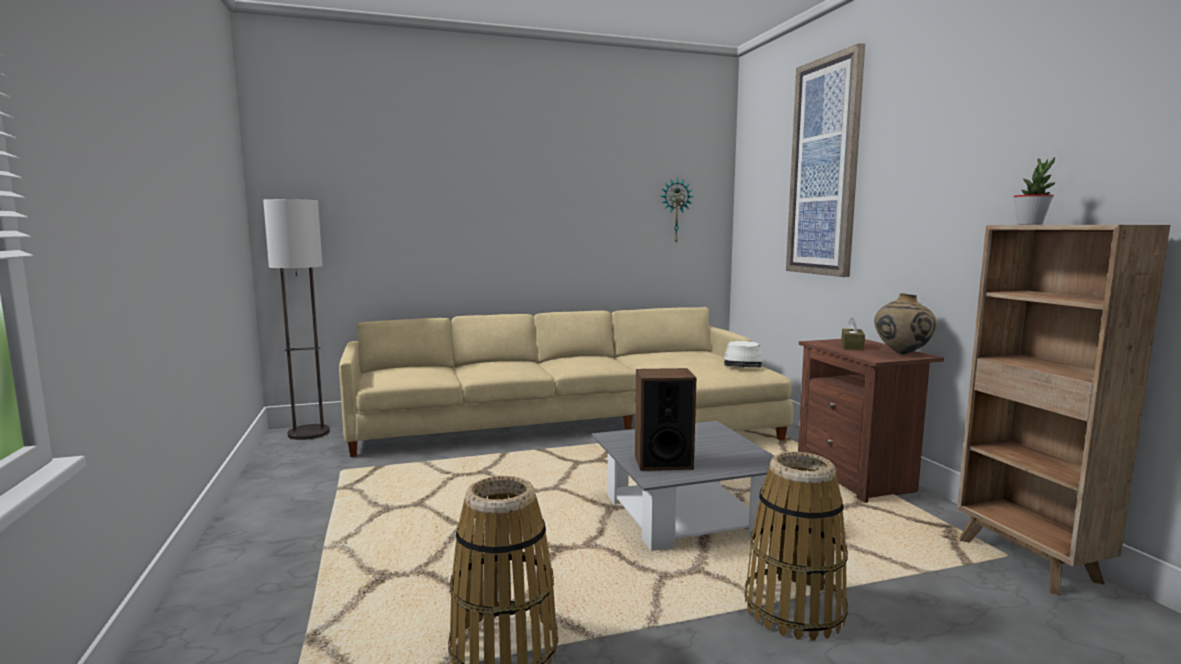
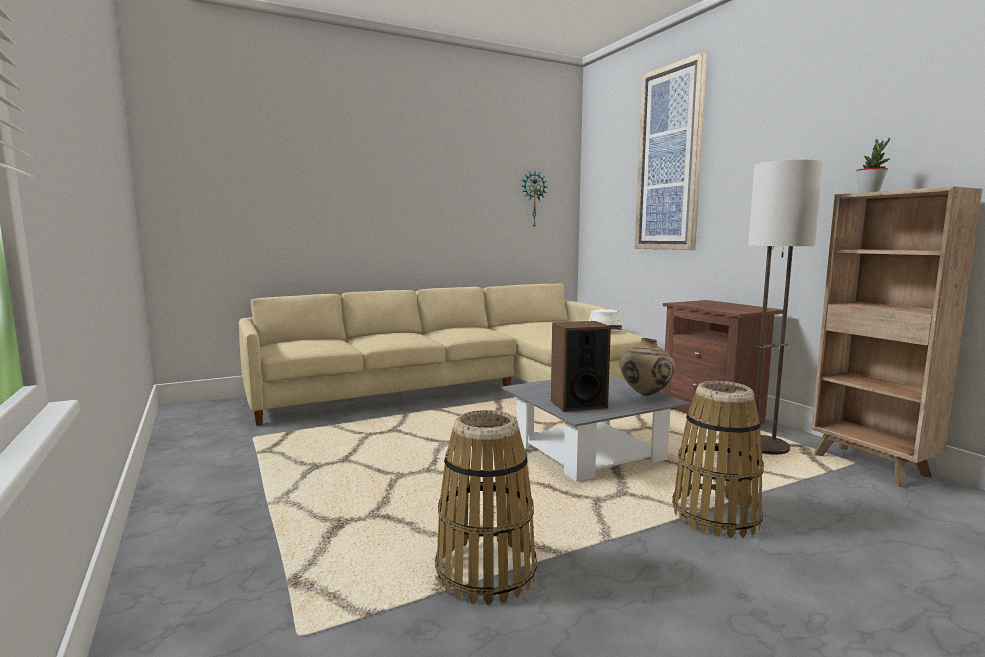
camera: 10 degrees left, 0 degrees up
(309, 433) = (203, 408): floor lamp -> floor lamp (763, 446)
(852, 346) = (709, 305): brown tissue box -> none
(901, 353) = (752, 308): beige vase -> beige vase (645, 395)

